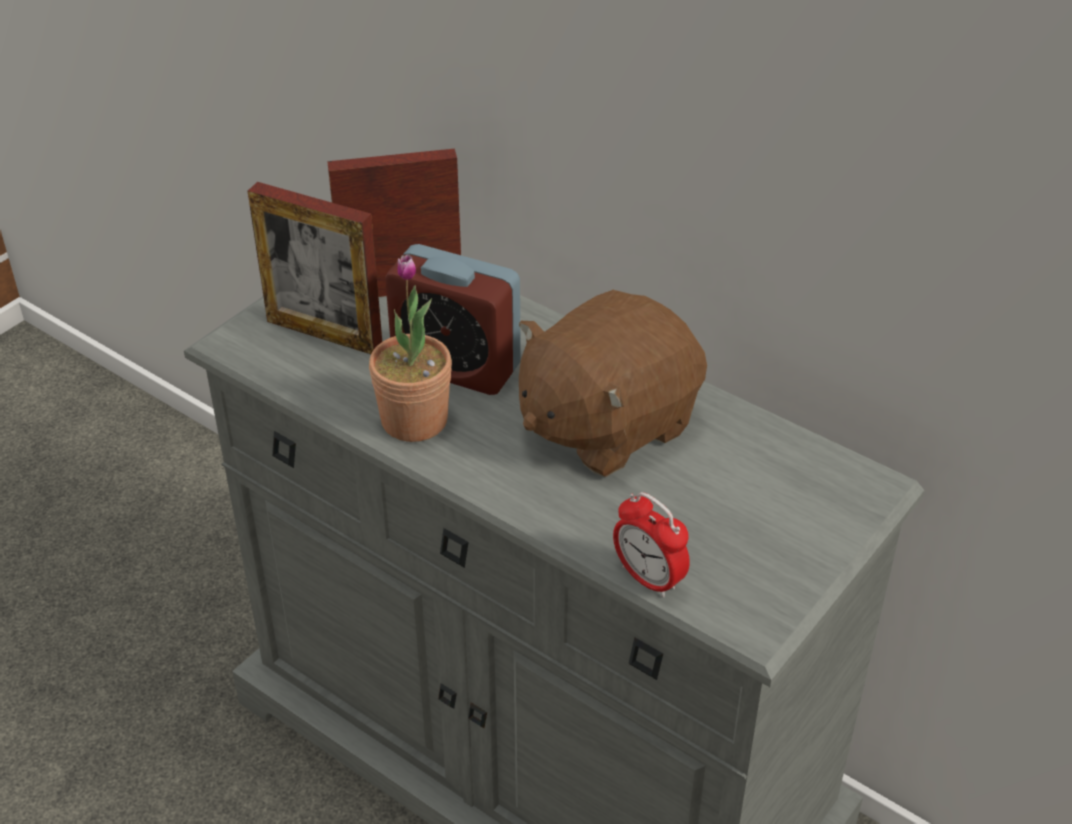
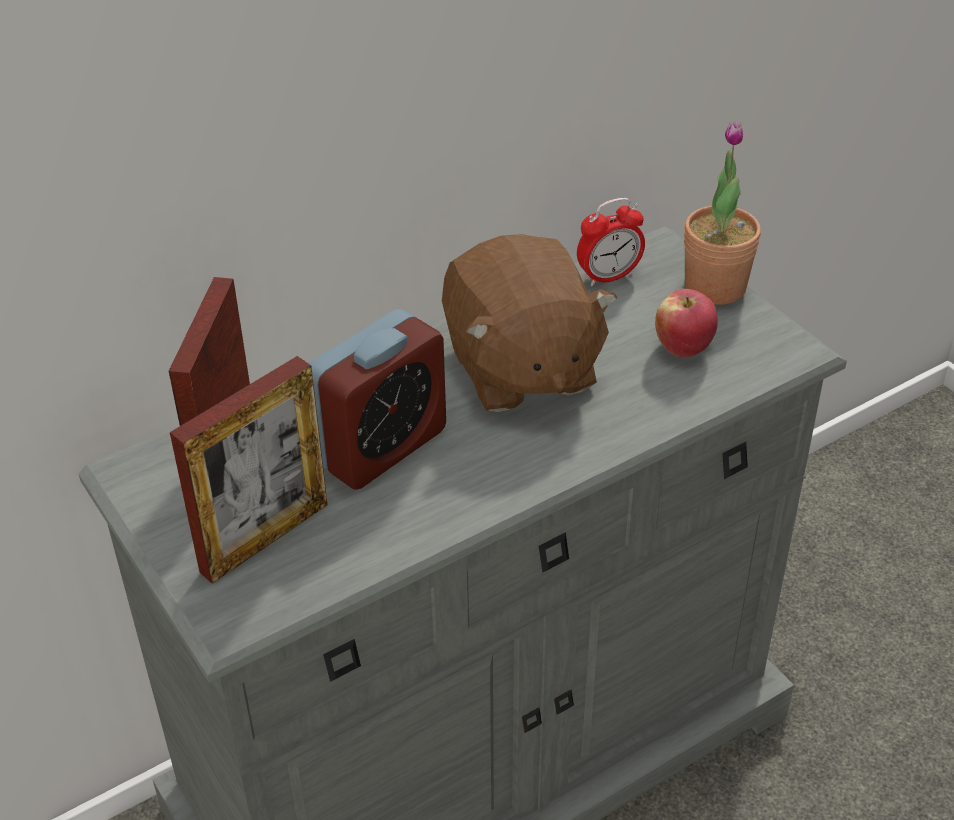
camera: 70 degrees left, 0 degrees up
(414, 420) = (449, 494): potted plant -> potted plant (715, 287)
(649, 578) = (725, 392): alarm clock -> alarm clock (608, 277)
(703, 533) = (683, 348): none -> apple

